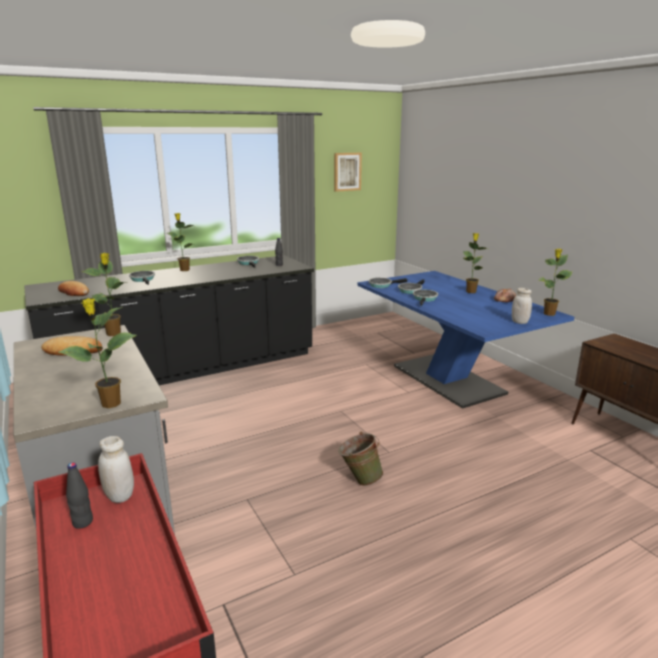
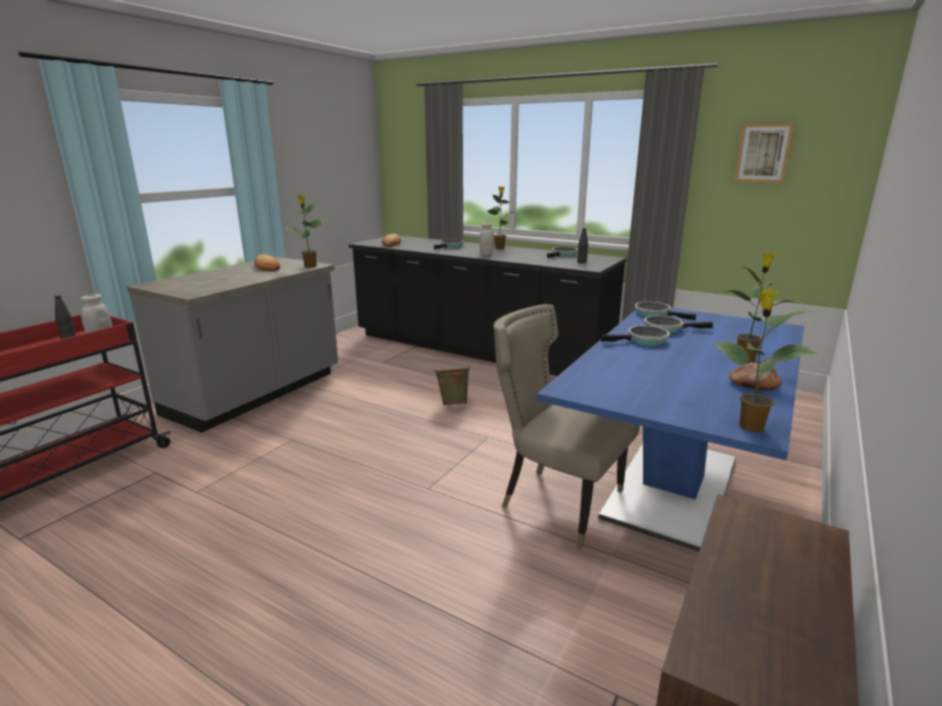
camera: 60 degrees right, 0 degrees up
(110, 404) = (174, 291): potted plant -> none
(360, 479) = (358, 485): green bucket -> green bucket (453, 404)
(438, 414) = (556, 502): none -> beige chair
(519, 322) = (654, 407): white jar -> white jar (486, 254)

